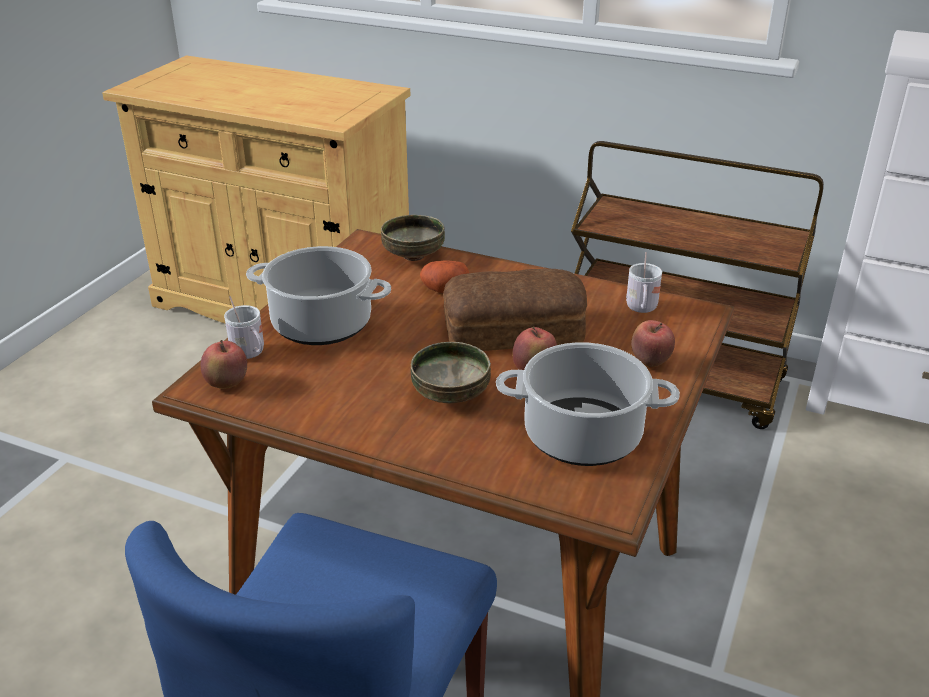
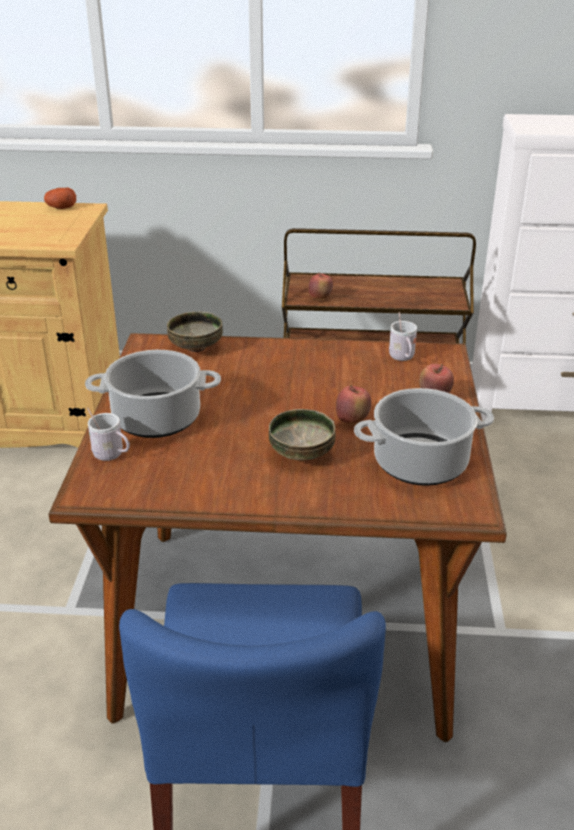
camera: 20 degrees left, 0 degrees up
(227, 384) = (109, 485): apple -> apple (320, 298)
(444, 290) = (240, 371): potato -> potato (61, 207)
(515, 332) = (319, 394): bread -> none

